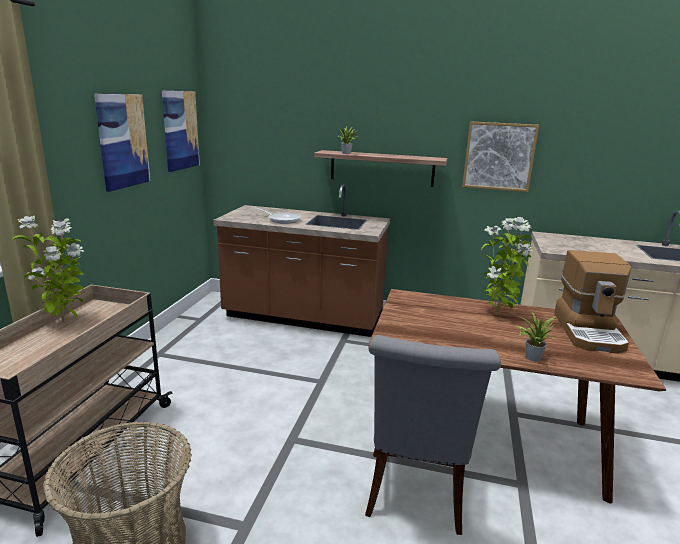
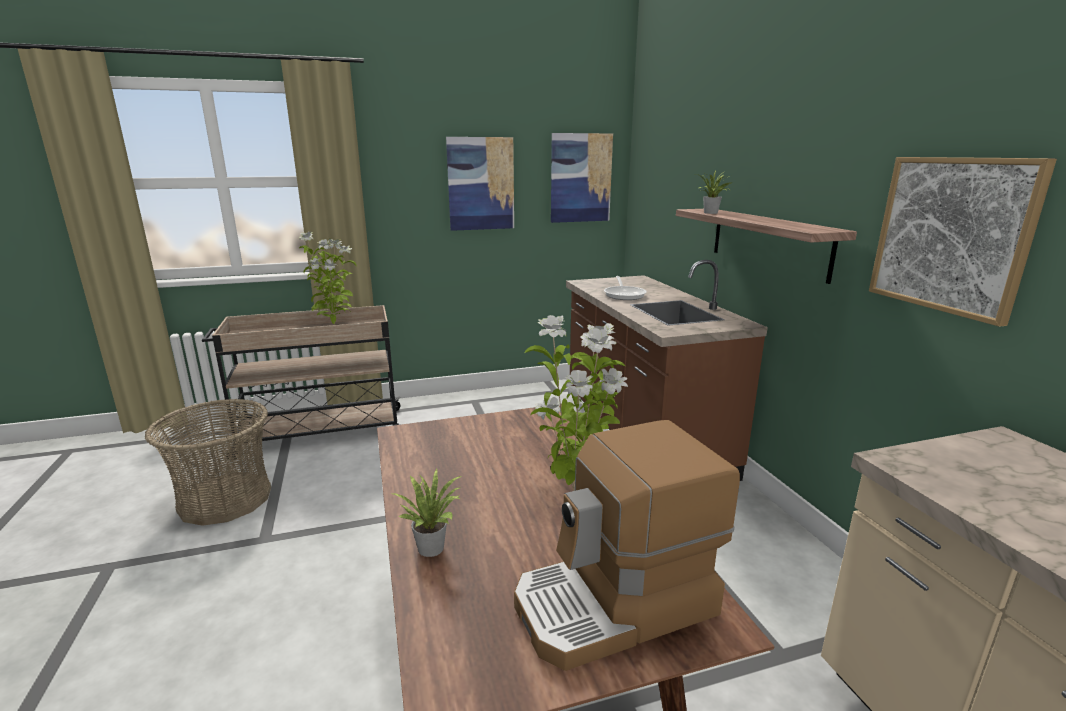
camera: 60 degrees right, 0 degrees up
(415, 495) = (354, 639): grey chair -> none

